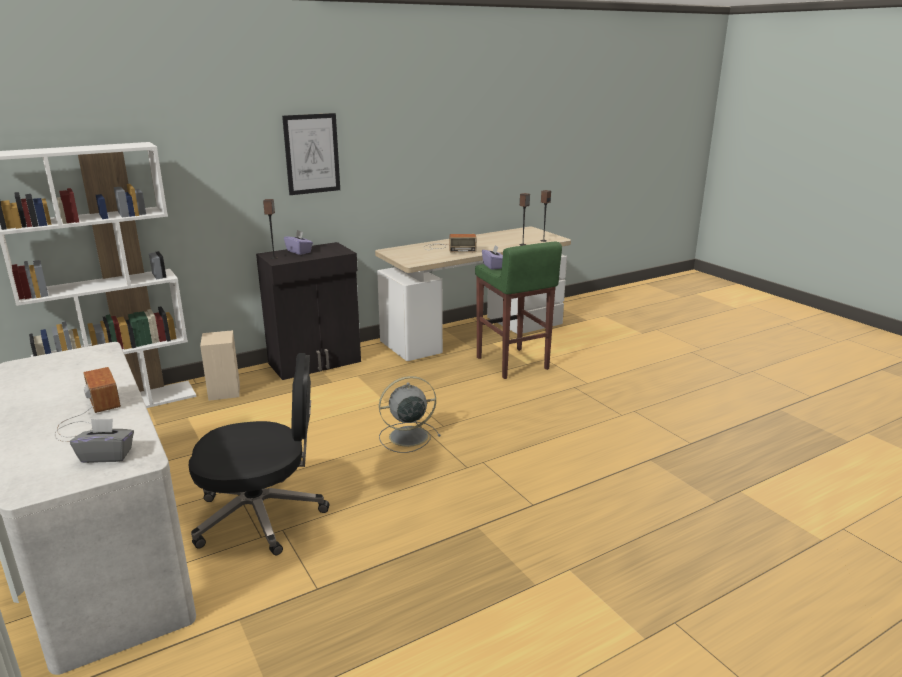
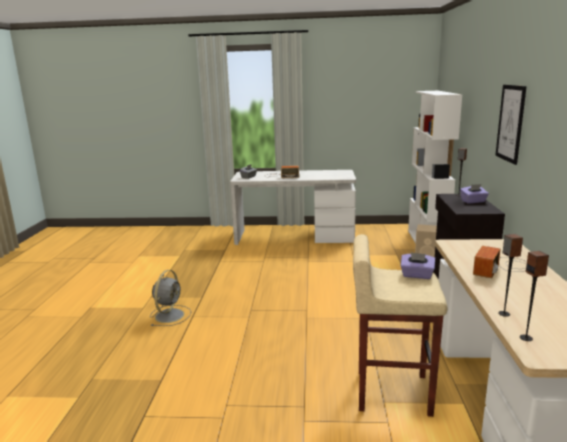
camera: 125 degrees right, 5 degrees down
(262, 515) = (279, 259): black office chair -> none
(406, 436) = (307, 302): grey fan -> grey fan (170, 315)
(512, 364) = (391, 391): green stool -> beige stool

